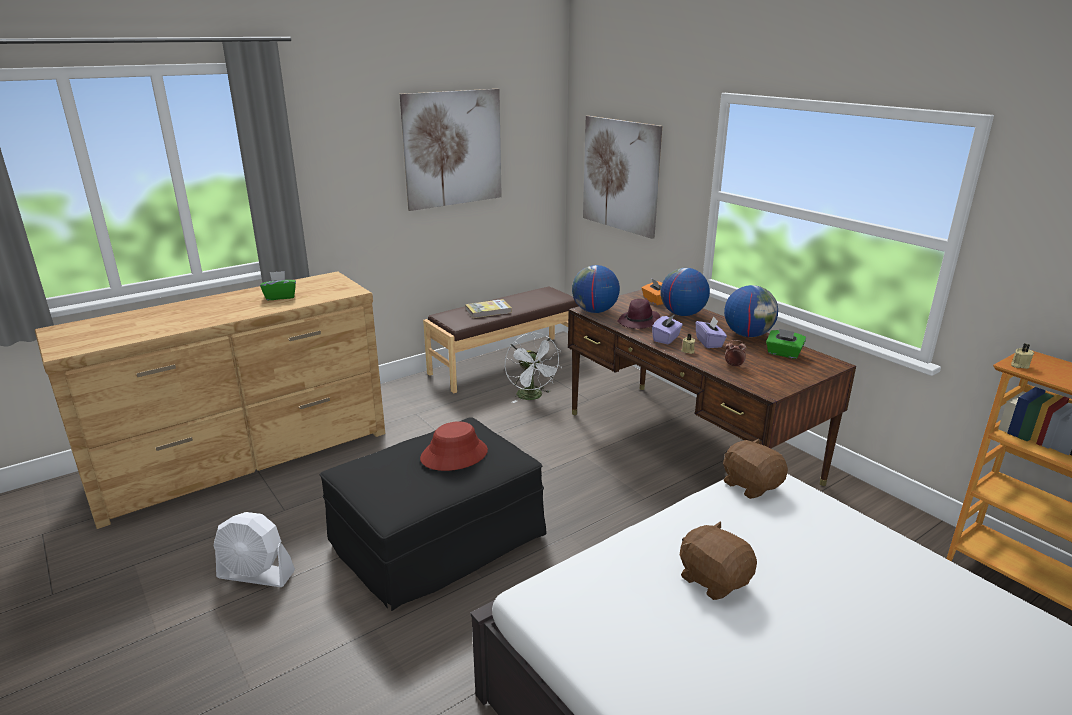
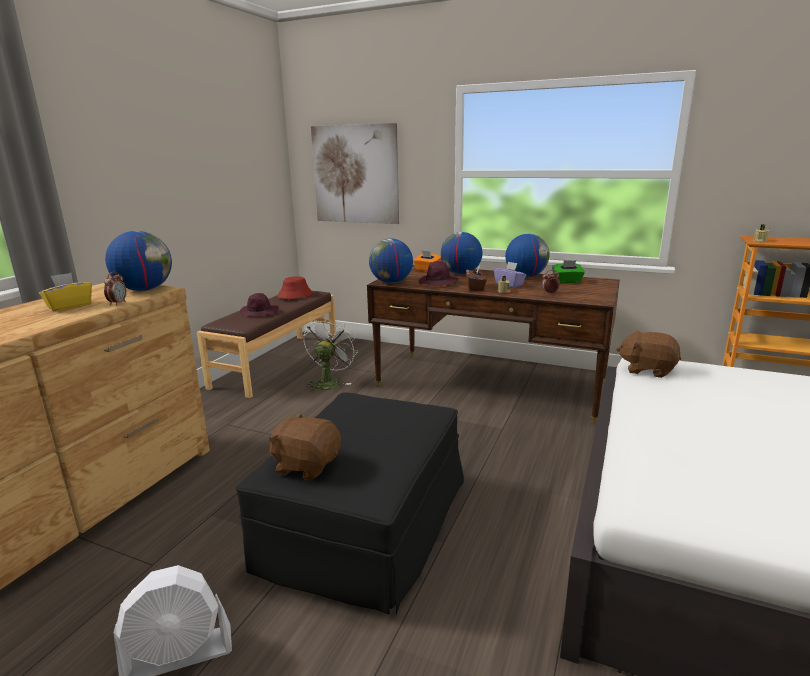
camera: 30 degrees left, 5 degrees down
(280, 297) = (69, 306): green tissue box -> yellow tissue box
(310, 301) = (118, 303): none -> alarm clock
(343, 289) = (144, 290): none -> globe
(453, 148) = (202, 151): picture -> none
(454, 455) = (375, 423): red hat -> red hat (295, 295)
(488, 311) = (260, 312): book -> purple hat
(533, 397) = (329, 382): white fan -> white fan turned 105 degrees counterclockwise
(666, 339) = (475, 288): purple tissue box -> brown tissue box
(714, 579) = (732, 437): brown plush toy -> brown plush toy (306, 465)

